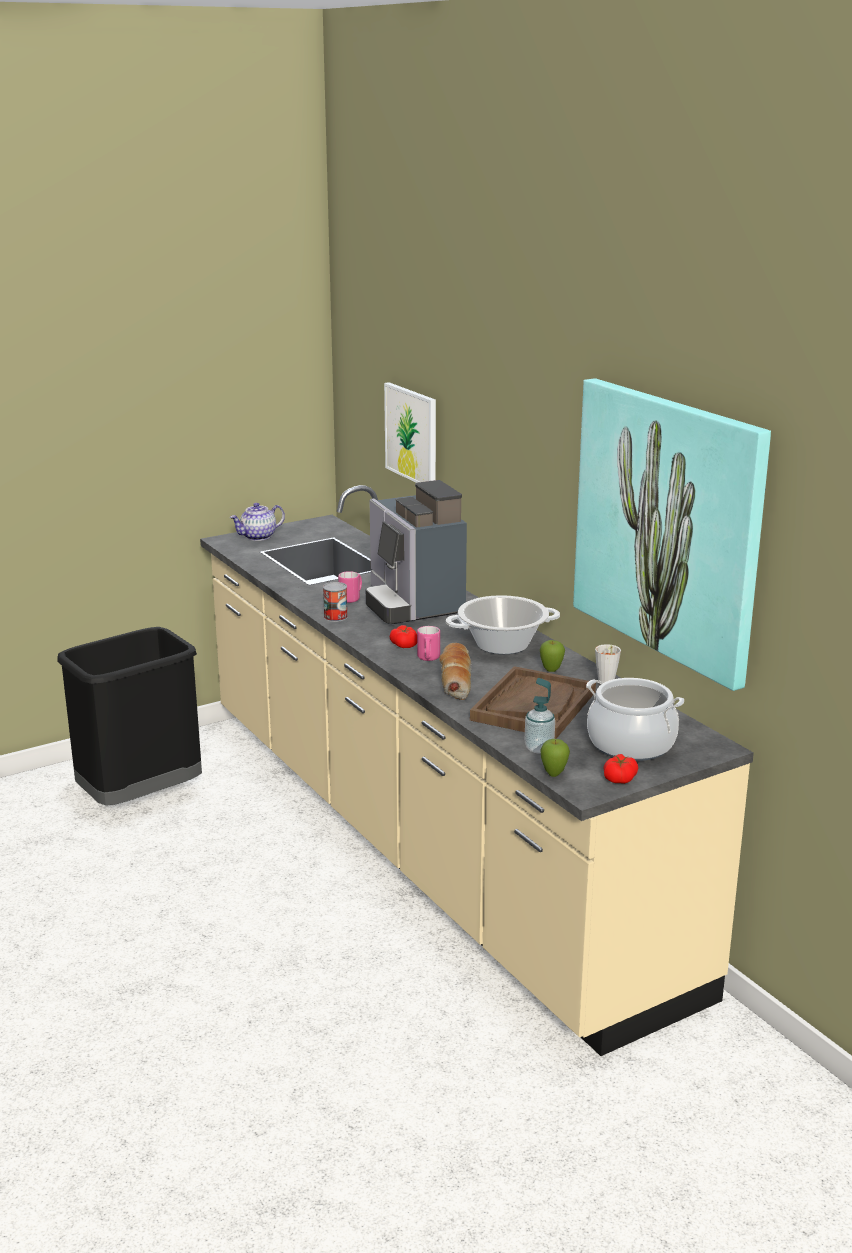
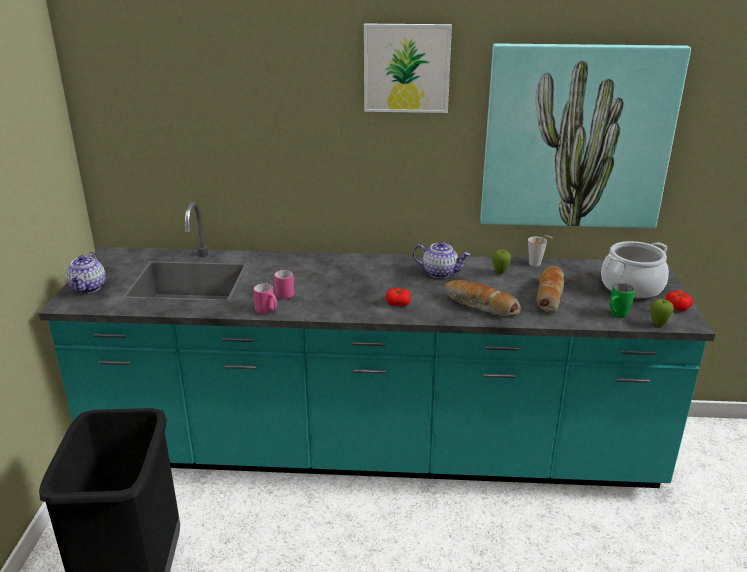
camera: 55 degrees left, 5 degrees up
(335, 617) = (310, 311): can -> none
(412, 434) = (226, 143): picture -> picture (406, 68)
(412, 604) = (329, 277): coffee machine -> none
(426, 841) = (373, 449): beige counter -> turquoise counter
(428, 659) = (434, 303): pink mug -> pink mug (267, 311)
(502, 645) = (440, 272): cooking pot -> teapot
(533, 705) = (548, 296): brown tray -> bread
(539, 748) = (616, 316): soap dispenser -> green mug

